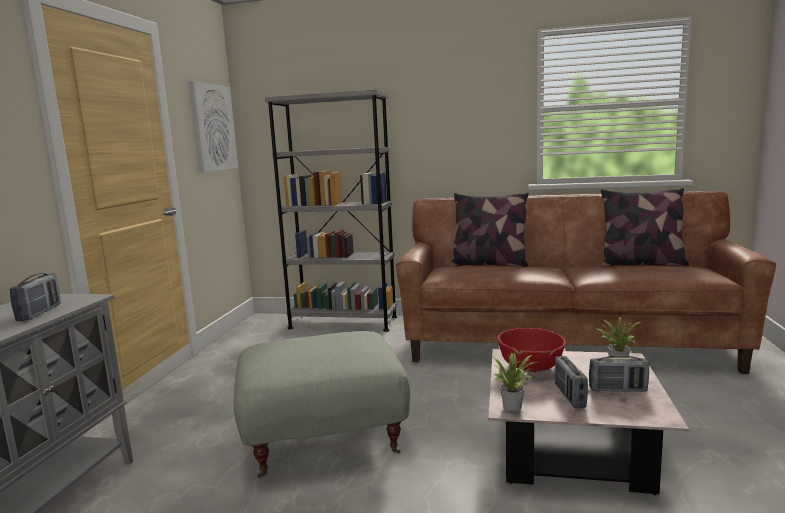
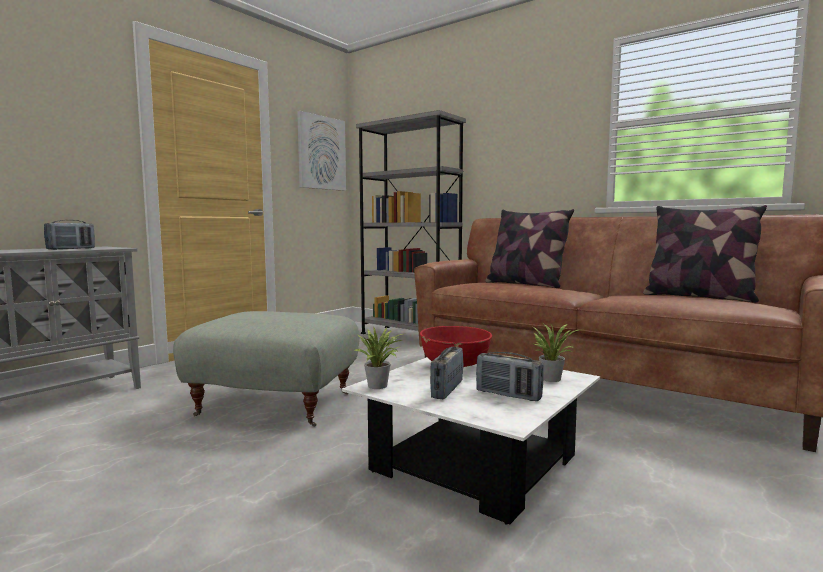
camera: 25 degrees right, 5 degrees down
(572, 449) = (474, 463): pink coffee table -> white coffee table

